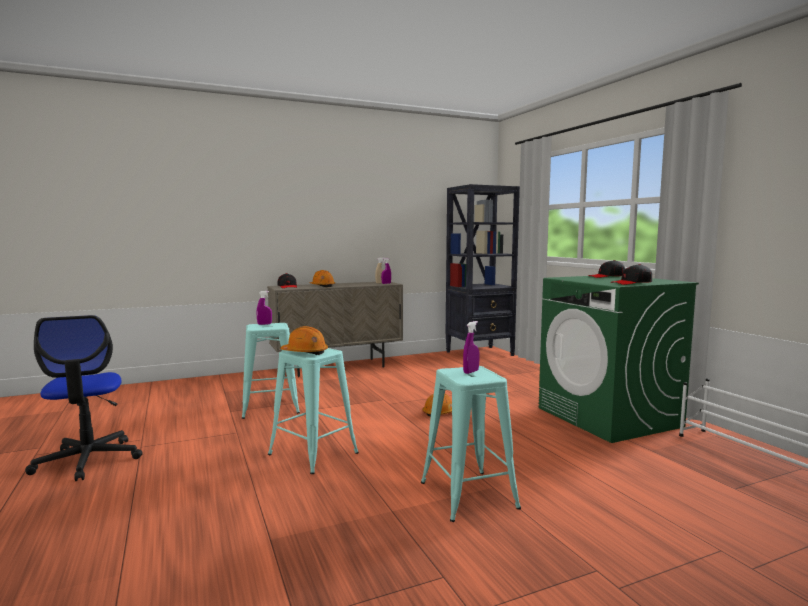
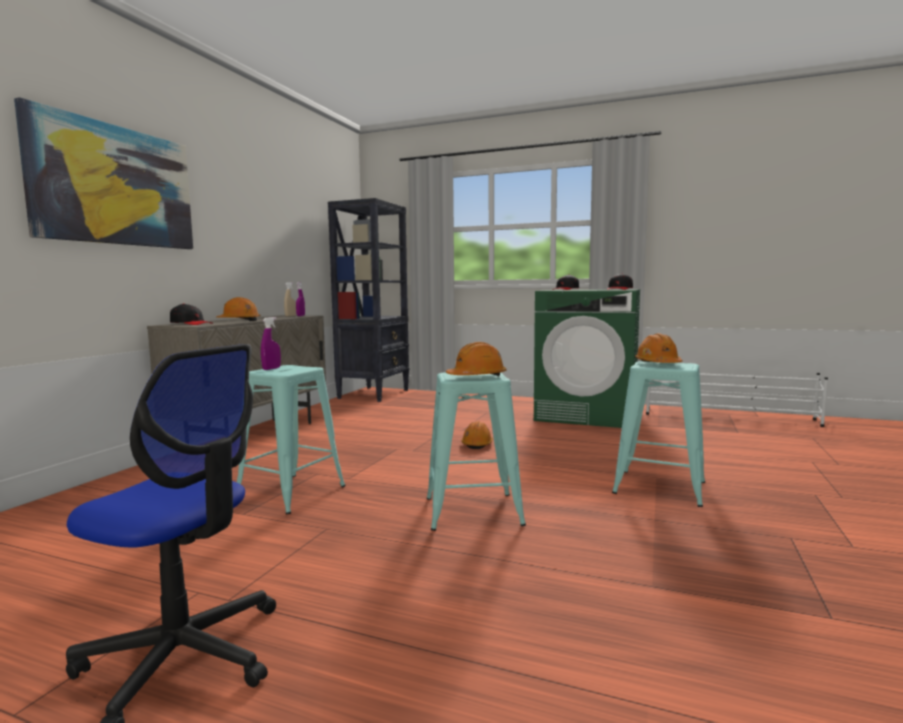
camera: 45 degrees left, 0 degrees up
(252, 202) = (115, 185): none -> picture
(471, 372) = (658, 364): purple spray bottle -> orange hard hat

